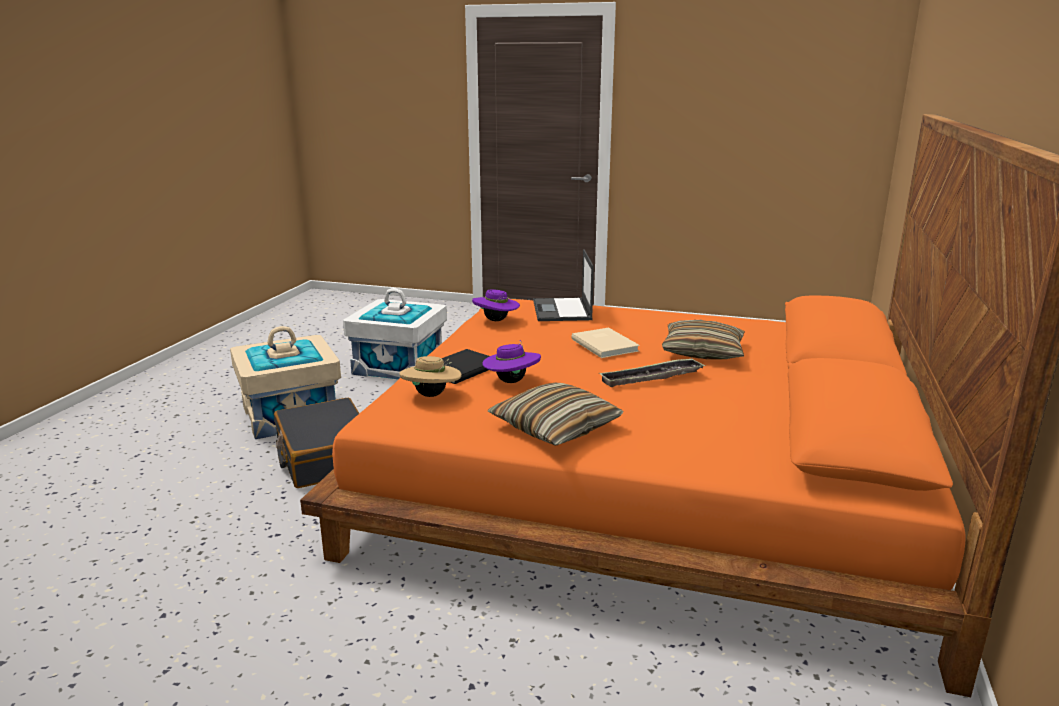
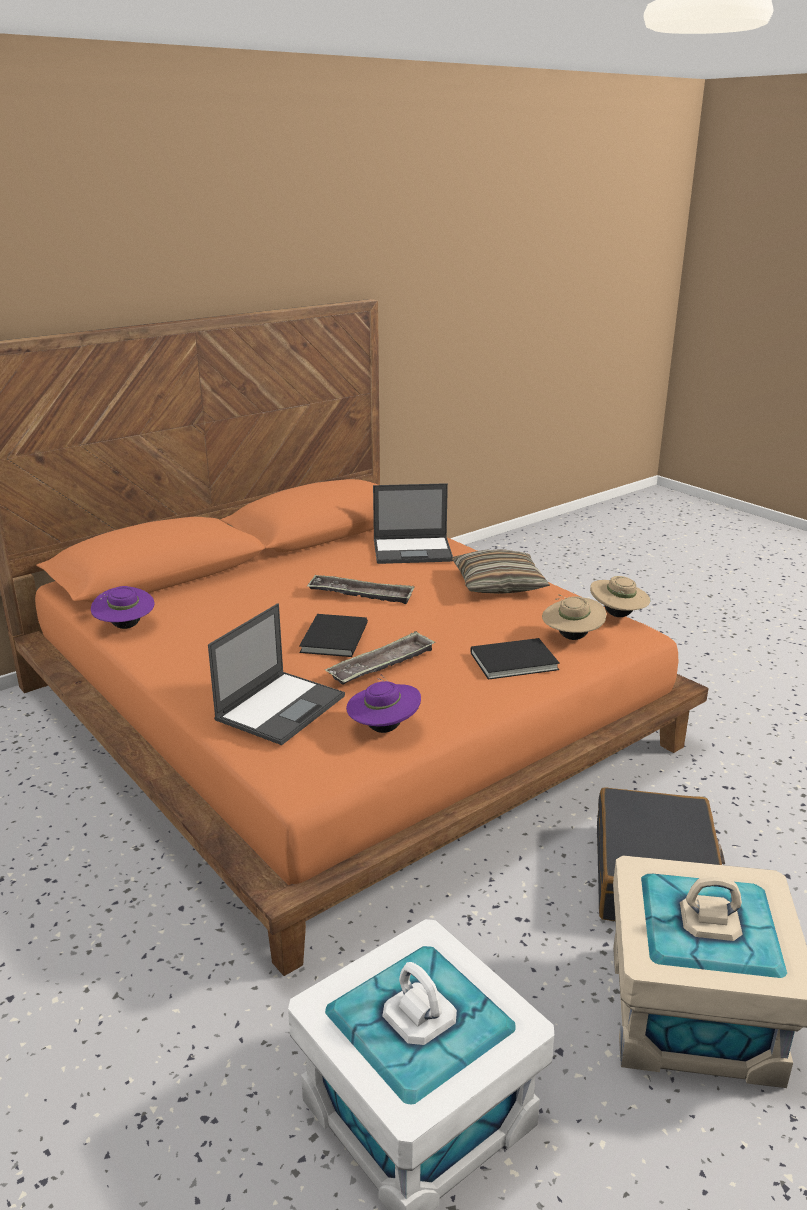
camera: 145 degrees left, 5 degrees up
(404, 429) = (617, 615): none -> beige hat
(511, 381) = (481, 631): purple hat -> purple hat (125, 626)
(545, 340) = (382, 664): none -> tray
(605, 344) = (332, 638): beige book -> black book
(702, 352) = (258, 608): pillow -> none
(702, 438) = (413, 550): none -> laptop

